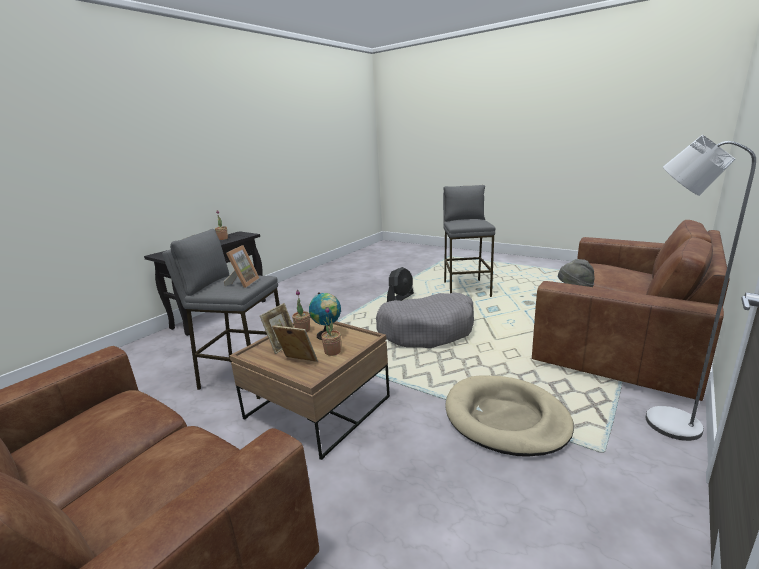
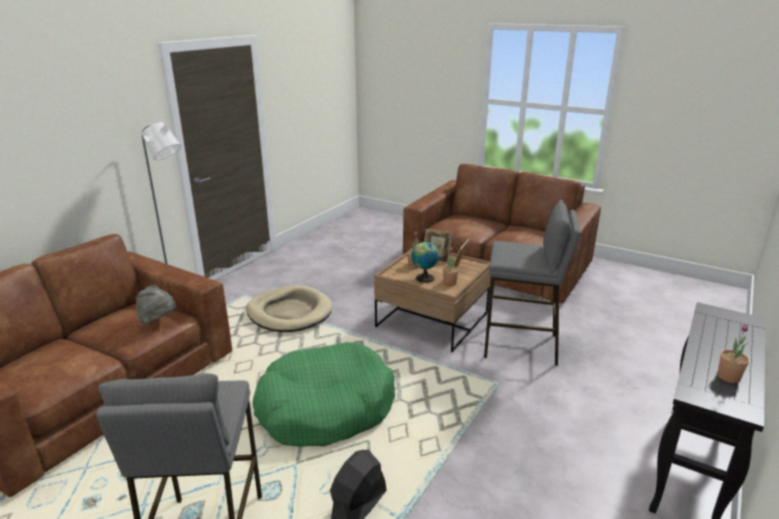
camera: 175 degrees right, 5 degrees up
(243, 283) = (510, 251): picture frame -> none
(427, 330) = (325, 408): grey dog bed -> green dog bed

